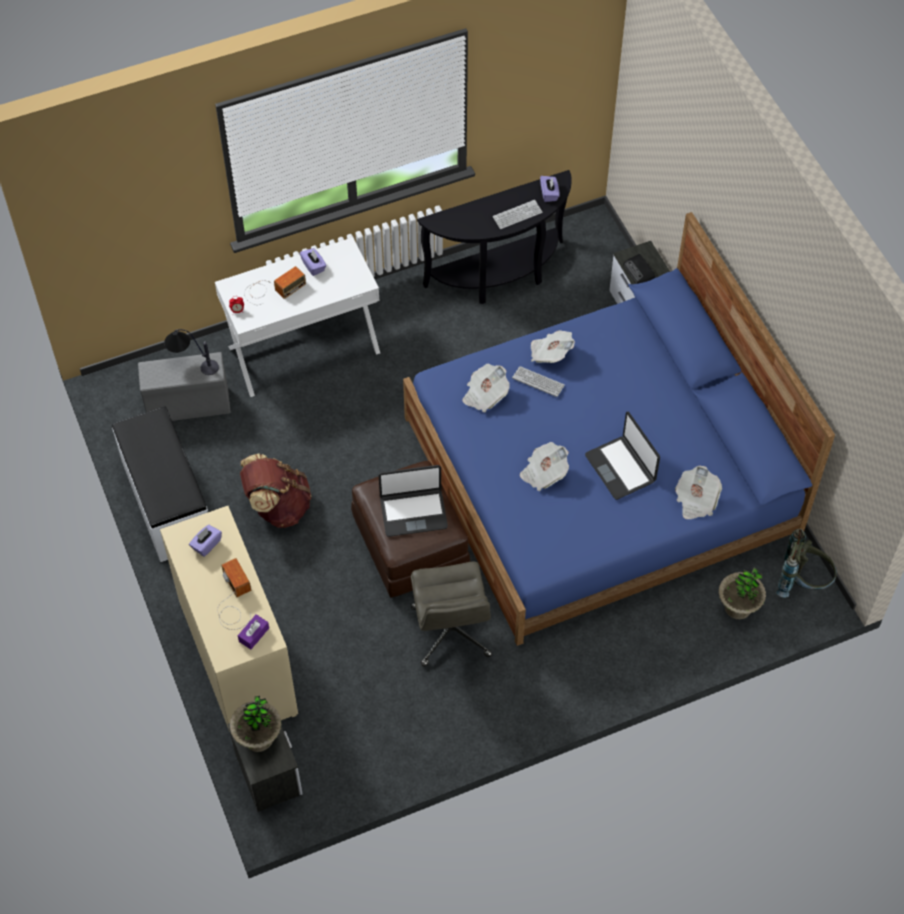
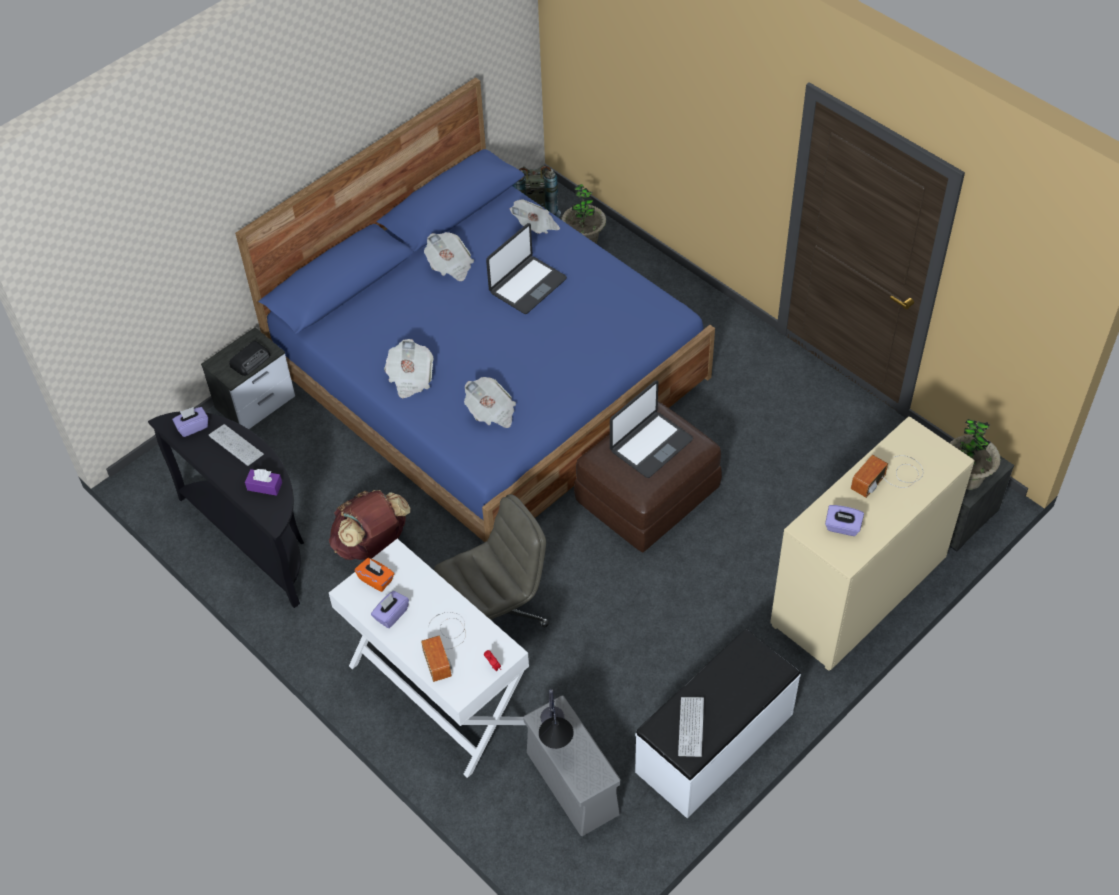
camera: 110 degrees left, 5 degrees down
(254, 634) = (914, 446): purple tissue box -> purple tissue box (264, 486)
(272, 289) = (445, 644): radio -> radio turned 135 degrees counterclockwise
(278, 507) = (664, 630): brown backpack -> brown backpack (372, 544)
(348, 266) = (376, 580): none -> orange tissue box
(413, 512) = (650, 445): laptop -> laptop turned 75 degrees clockwise
(451, 632) = (726, 430): grey office chair -> grey office chair (496, 614)
(538, 382) = (453, 375): keyboard -> keyboard (691, 727)
(543, 473) = (562, 340): newspaper -> newspaper (450, 266)

